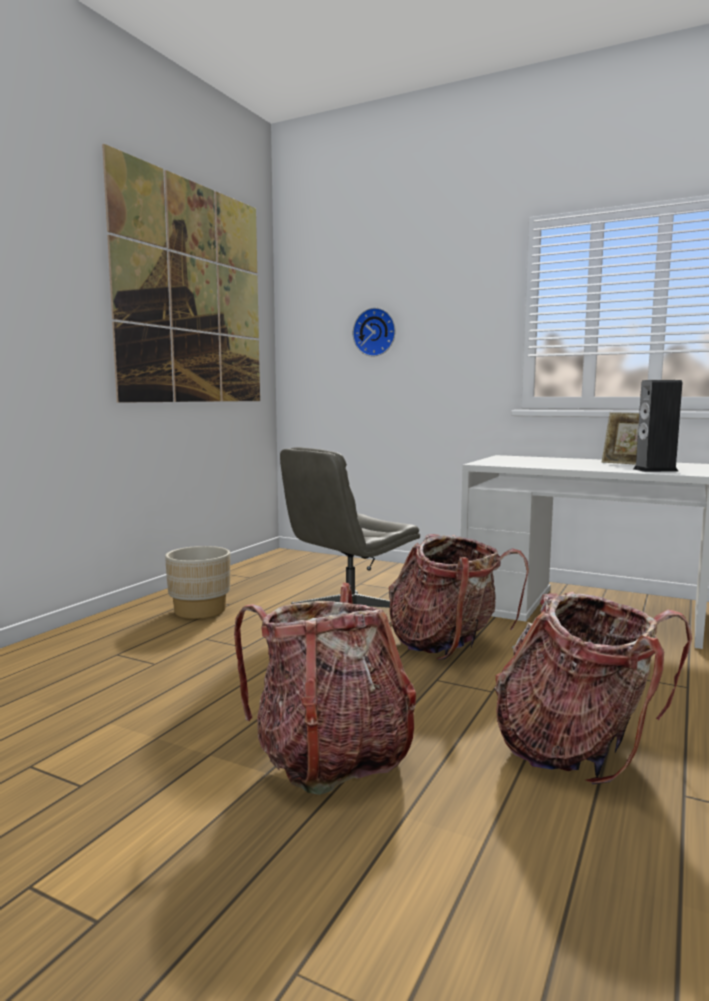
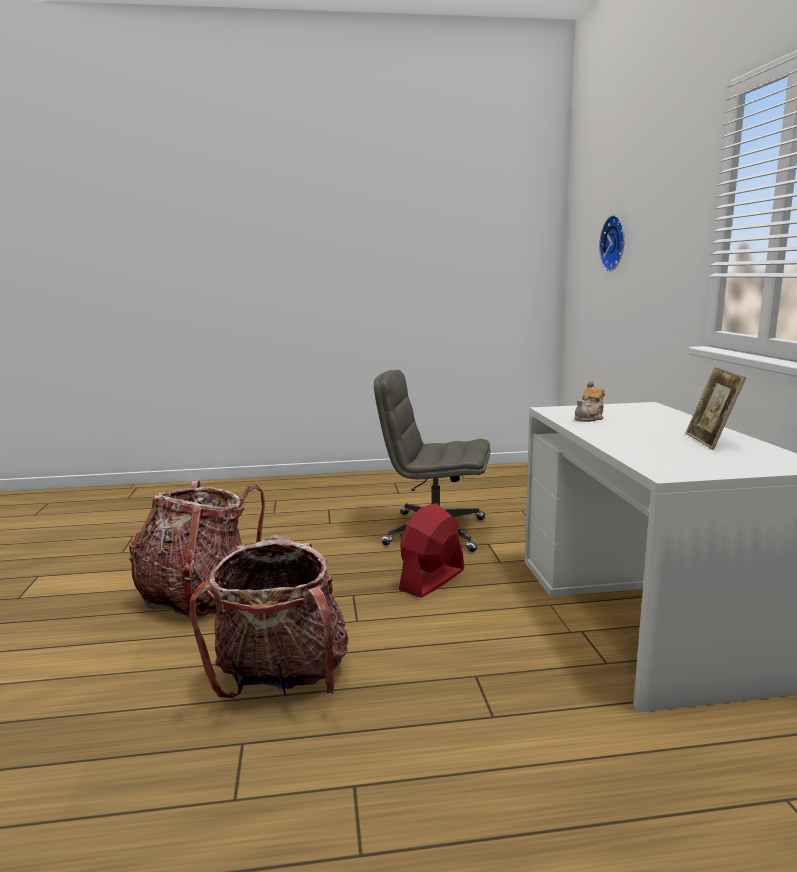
camera: 55 degrees right, 5 degrees up
(193, 294) = (443, 221): picture -> none
(200, 610) = (373, 491): beige planter -> none
(448, 645) = (432, 580): backpack -> red fan
(527, 463) = (589, 418): none -> teapot
(655, 470) = (659, 456): speaker -> none

